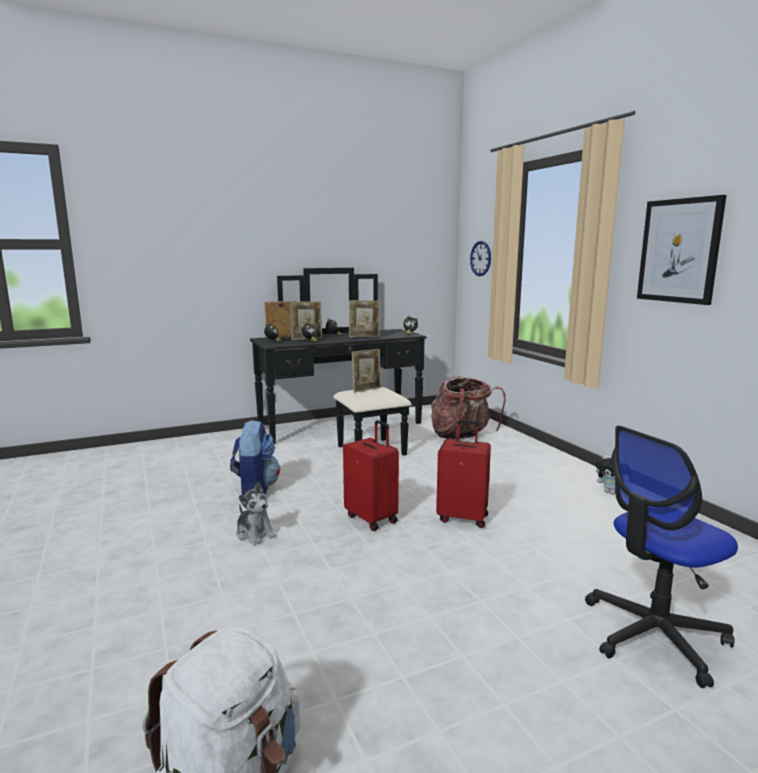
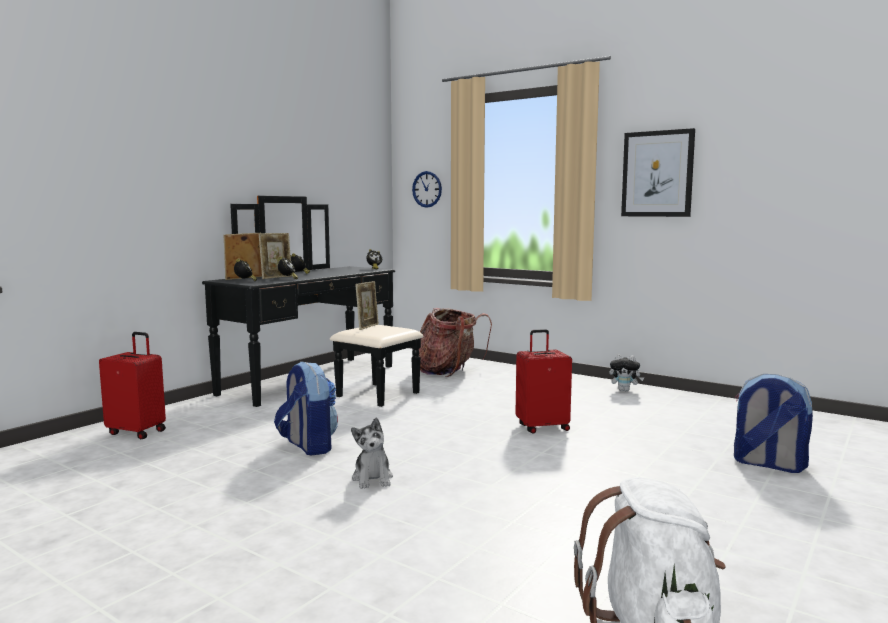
camera: 30 degrees left, 5 degrees down
(255, 534) = (373, 478): plush toy -> plush toy turned 60 degrees clockwise
(364, 337) = (336, 273): picture frame -> none
(372, 518) = (467, 443): red suitcase -> red suitcase (137, 432)
(654, 635) = (767, 464): office chair -> backpack

